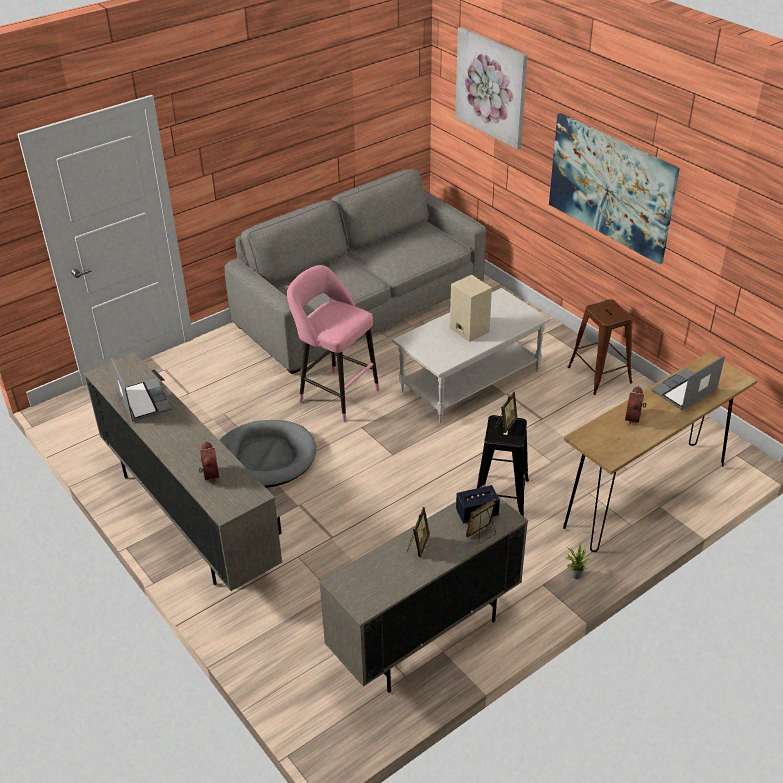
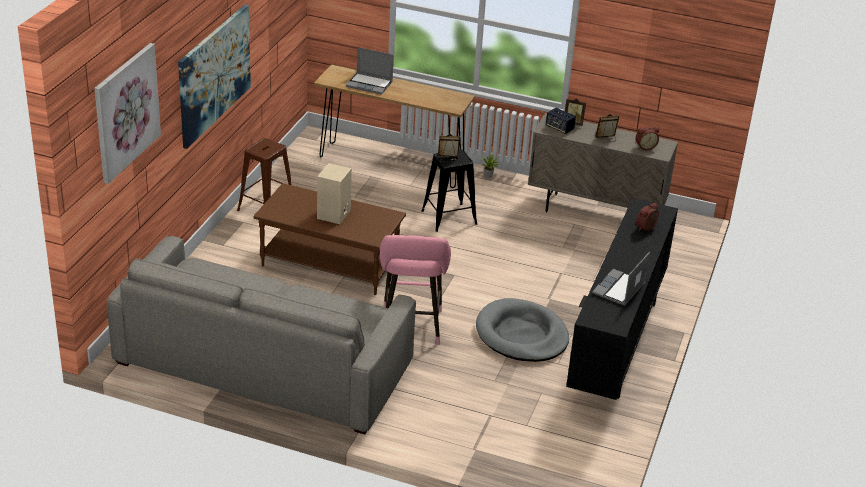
camera: 125 degrees left, 5 degrees down
(188, 516) = (616, 345): beige tv stand -> black tv stand
(469, 380) = (328, 265): white coffee table -> brown coffee table
(634, 418) = (417, 95): alarm clock -> alarm clock (645, 147)

